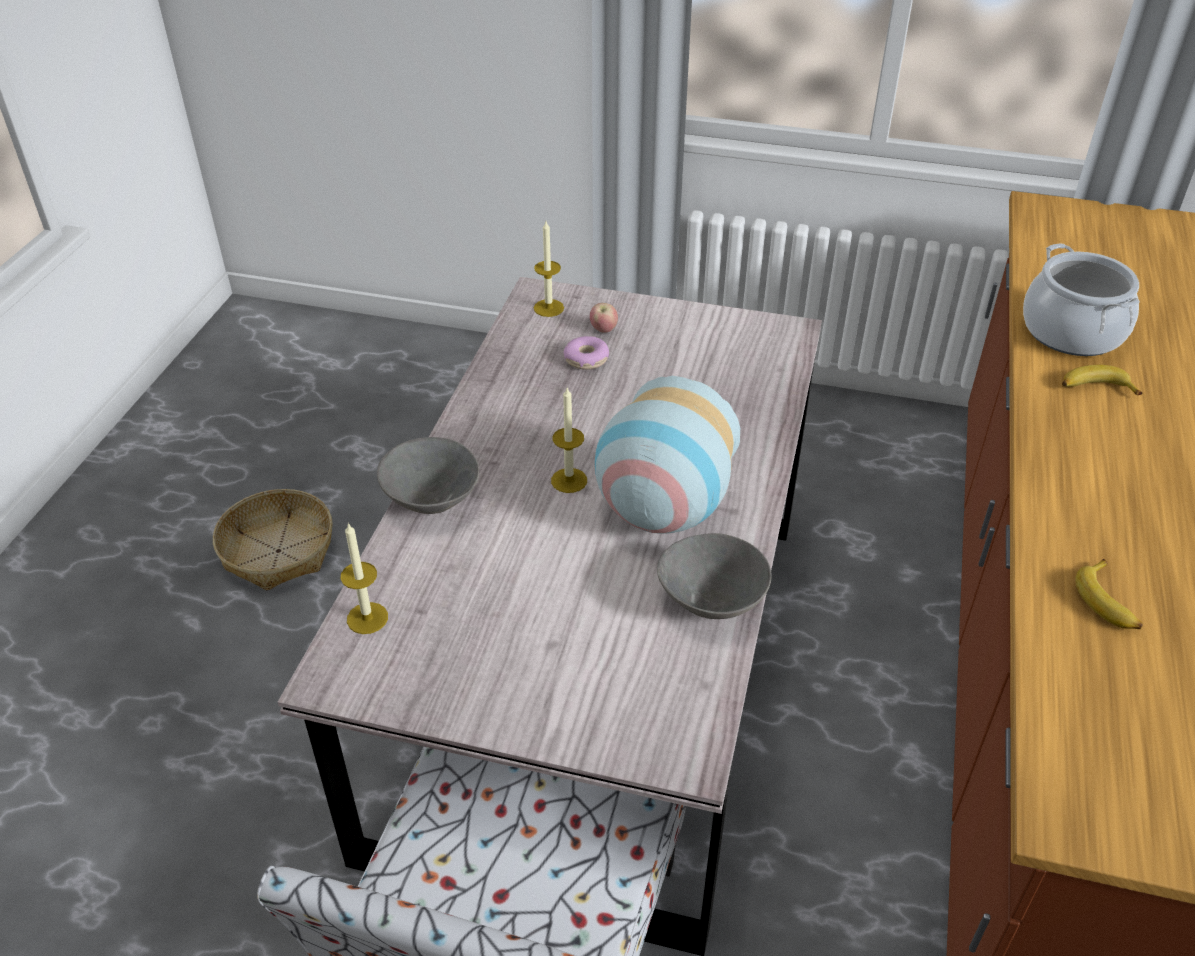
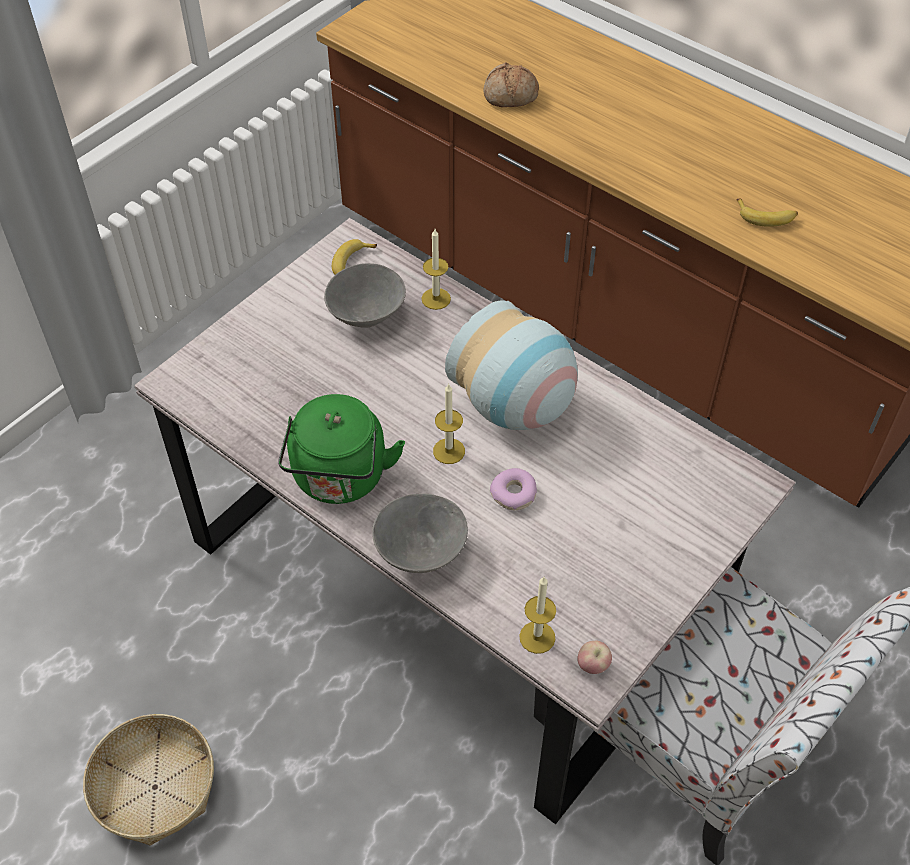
camera: 65 degrees left, 10 degrees up
(489, 421) = (340, 479): none -> green kettle
(548, 308) = (203, 381): candle -> candle (436, 299)
(586, 359) = (298, 383): donut -> donut (514, 494)
(603, 330) = (264, 356): apple -> apple (592, 665)
(710, 602) = (624, 417): grey bowl -> grey bowl (365, 315)
(1072, 332) = (510, 96): cooking pot -> bread
(1095, 388) = (575, 117): banana -> banana (351, 263)

